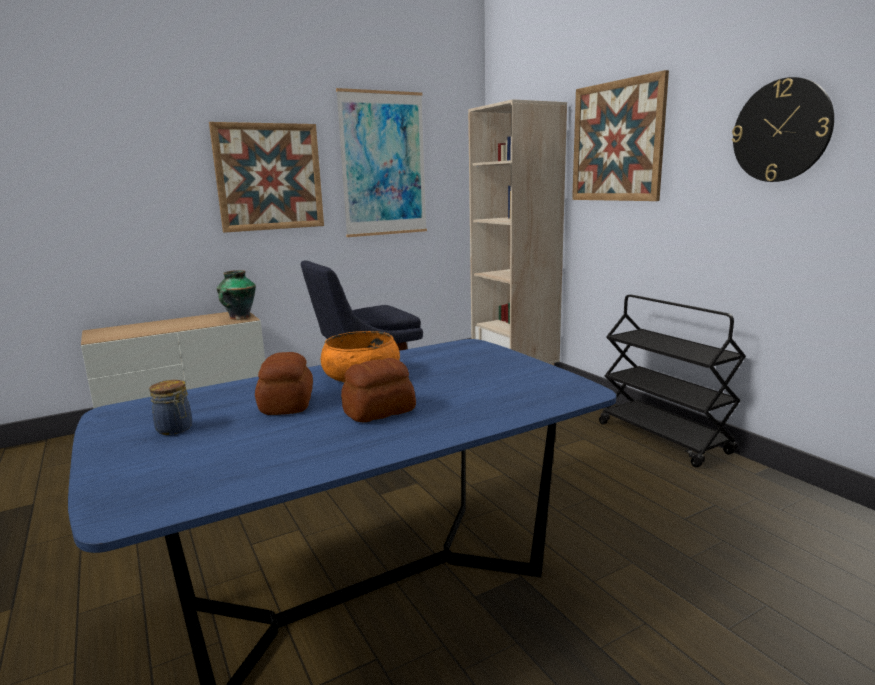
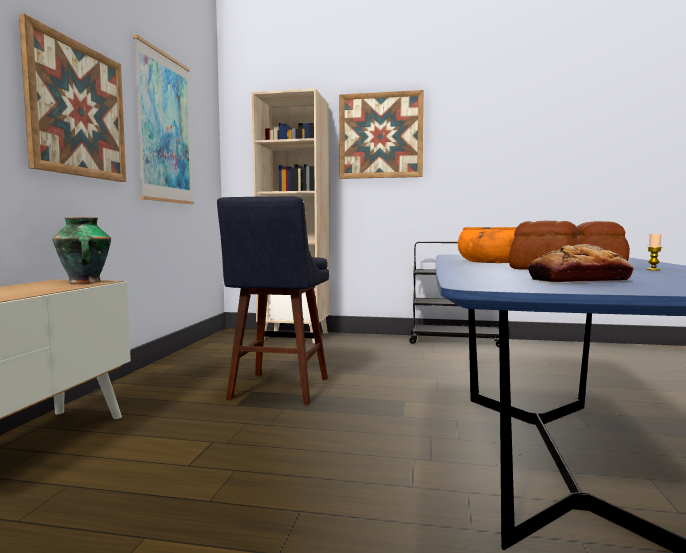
camera: 50 degrees left, 10 degrees down
(175, 429) = (578, 280): jar -> bread
(339, 438) = (653, 269): none -> candle
(781, 131) = (507, 133): wall clock -> none

